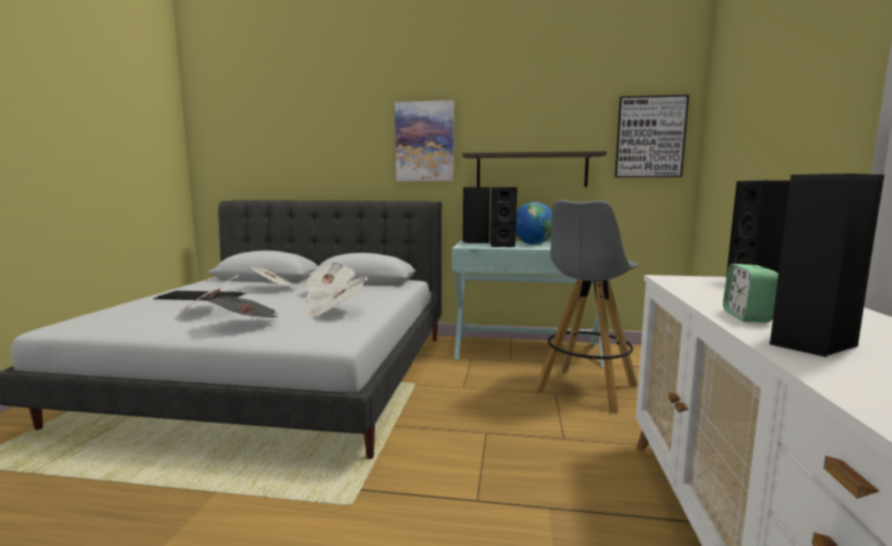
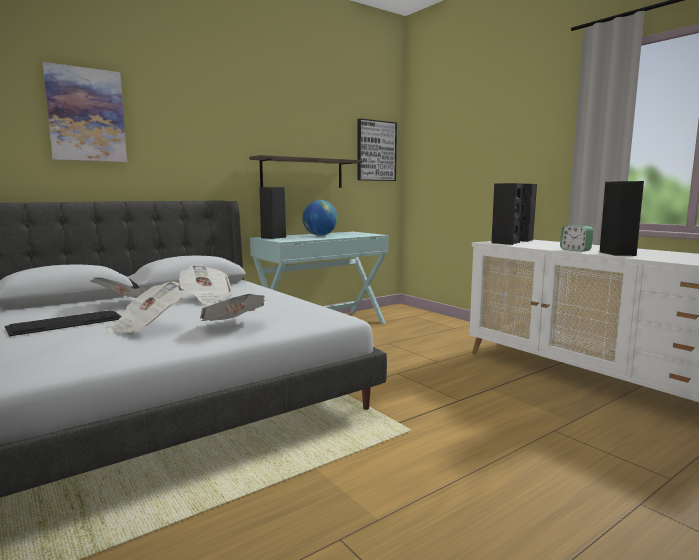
camera: 45 degrees left, 0 degrees up
(337, 313) = (268, 305): newspaper -> none
(424, 142) = (210, 141): picture -> picture (86, 115)
(501, 245) = (305, 238): black speaker -> black speaker (505, 243)
(585, 389) = (399, 337): grey stool -> none

